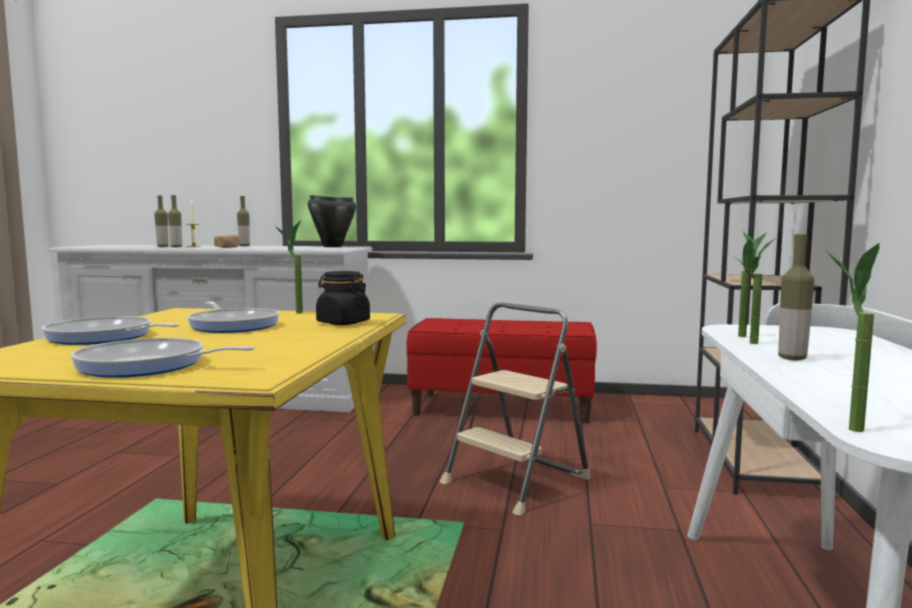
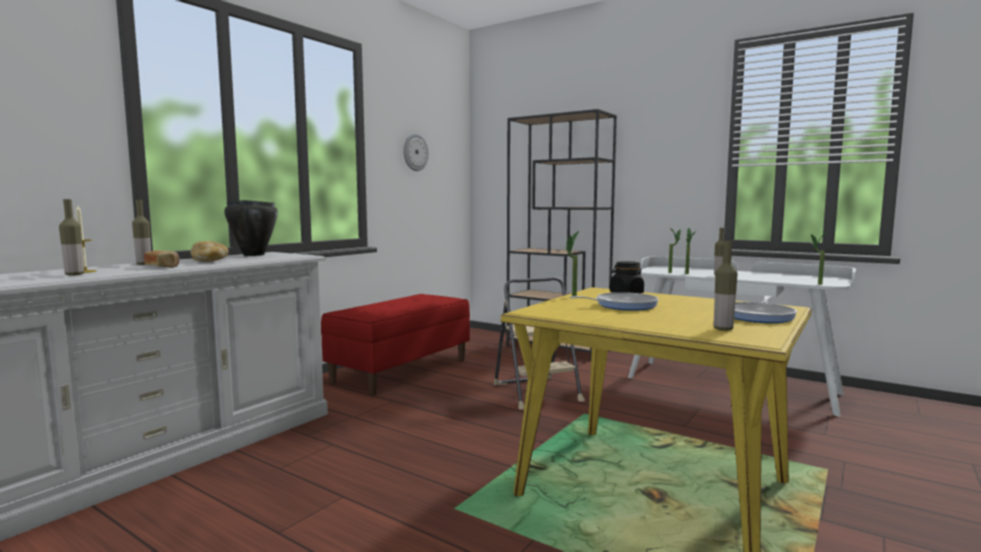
camera: 65 degrees left, 0 degrees up
(104, 337) = (660, 322): frying pan -> none
(162, 246) = (42, 277): bottle -> bottle (723, 329)
(272, 247) = (209, 261): none -> bread
(622, 128) = (415, 152): none -> wall clock

